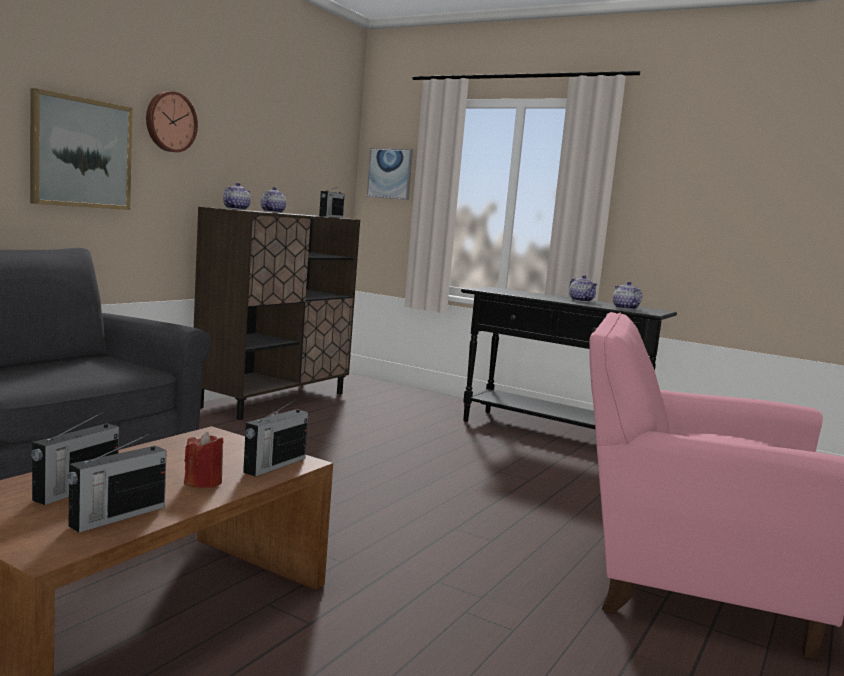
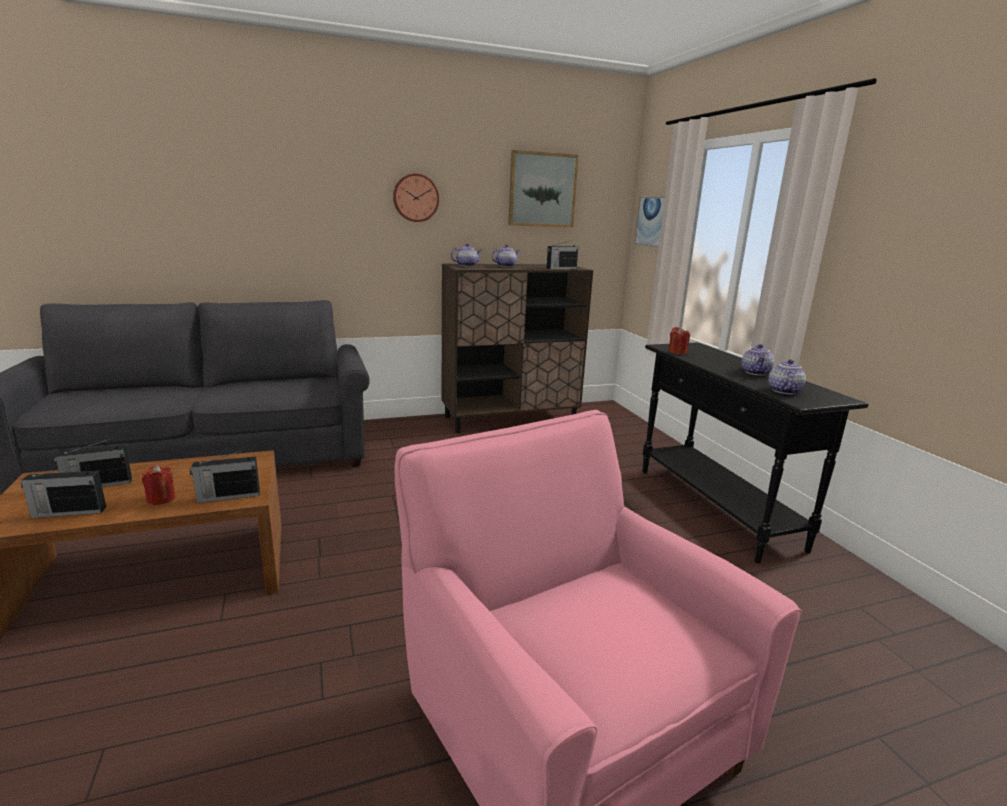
camera: 40 degrees right, 10 degrees up
(81, 153) = (338, 230): picture -> picture (542, 190)
(499, 292) = (677, 352): none -> red candle

